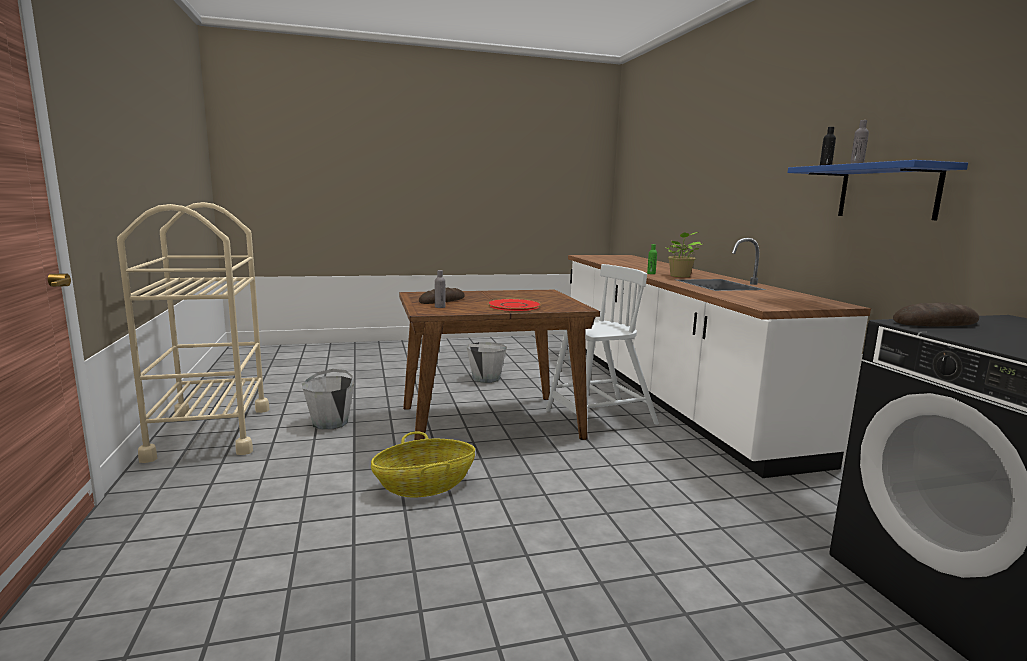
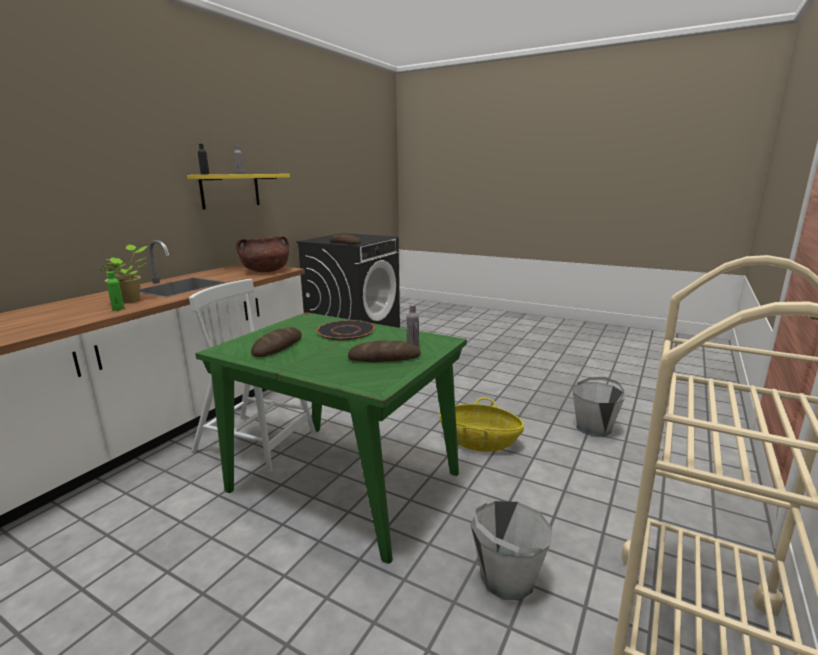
camera: 135 degrees left, 5 degrees up
(486, 378) = (175, 591): grey bucket -> grey bucket (594, 428)
(491, 422) = (342, 481): brown dining table -> green dining table
(514, 306) = (345, 331): red plate -> black plate
(523, 295) = (277, 346): none -> bread
(765, 302) = (266, 271): none -> brown cooking pot
(887, 192) = (230, 190): blue shelf -> yellow shelf

